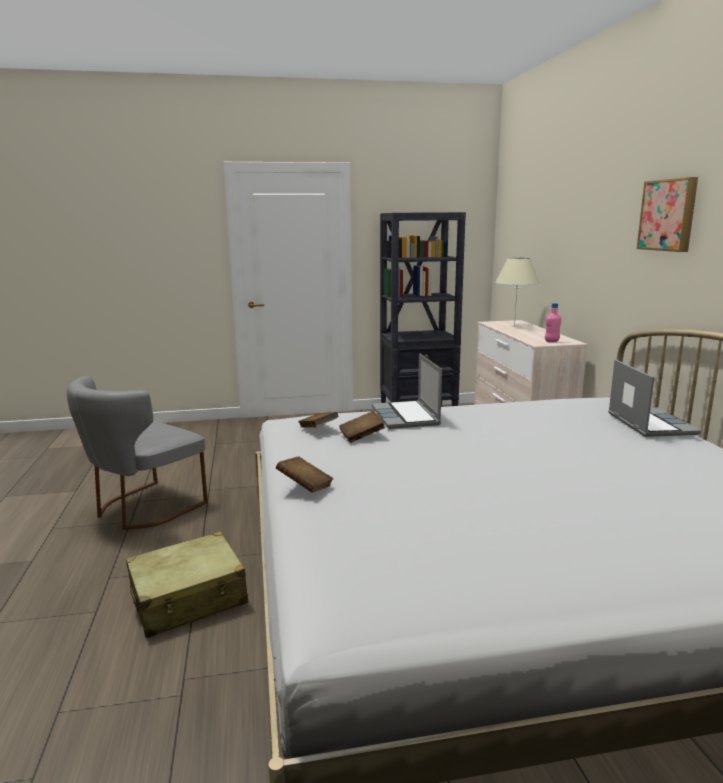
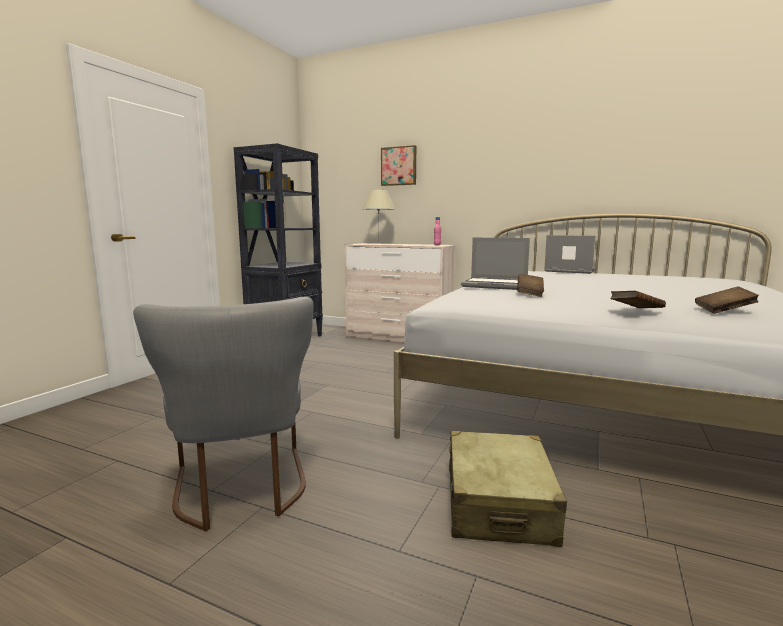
camera: 55 degrees left, 5 degrees down
(318, 429) = (493, 298): brown book -> brown book (724, 311)
(669, 215) = (524, 152): picture -> picture (399, 166)

